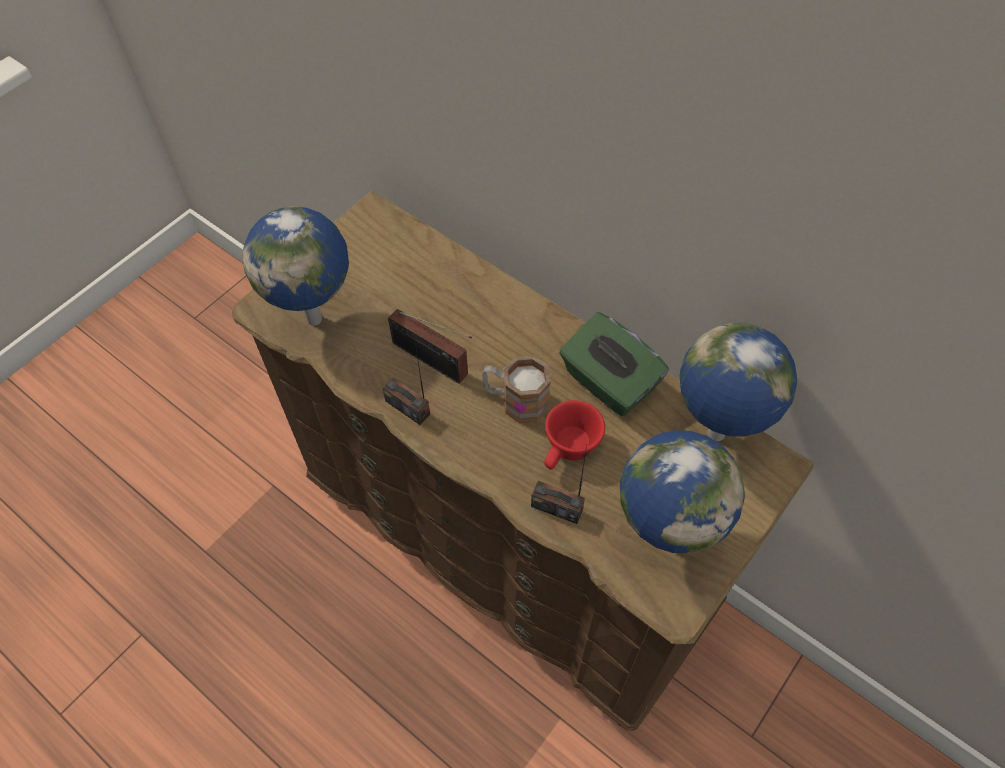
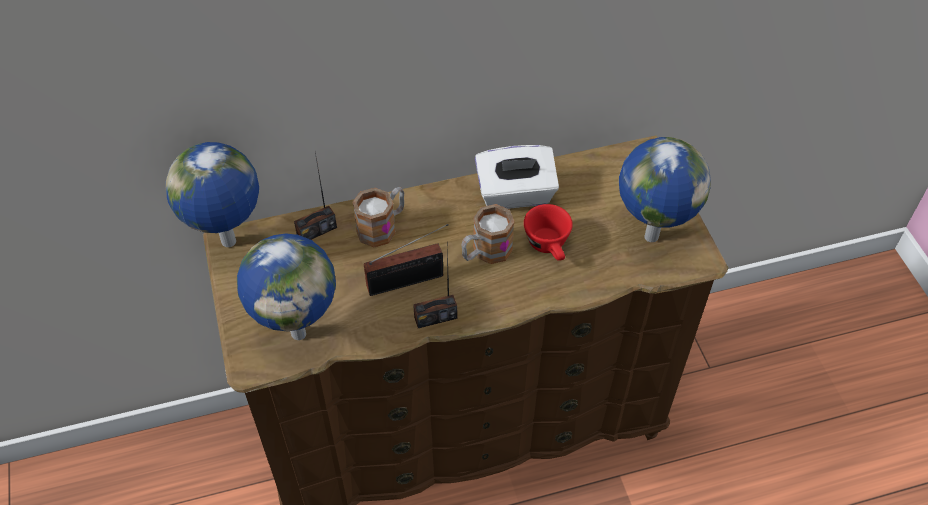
camera: 55 degrees left, 5 degrees down
(477, 304) = (382, 227): none -> mug
(557, 507) = (587, 278): radio -> radio (316, 231)
(608, 383) = (515, 195): green tissue box -> white tissue box
(715, 435) = (600, 167): globe -> globe (229, 243)

